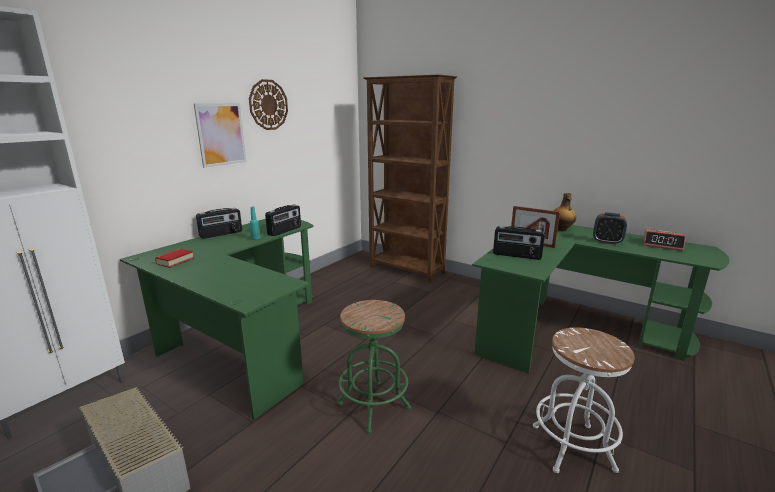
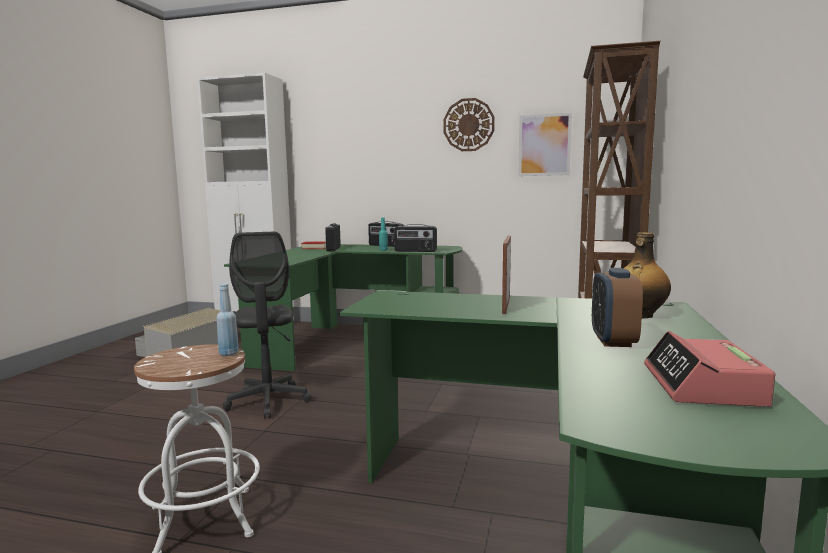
camera: 70 degrees right, 10 degrees down
(221, 134) = (409, 154): picture -> picture (544, 145)
(374, 405) = (268, 401): green stool -> grey office chair
(517, 255) = (431, 301): radio -> radio (333, 249)
(580, 332) = (229, 354): none -> blue bottle

